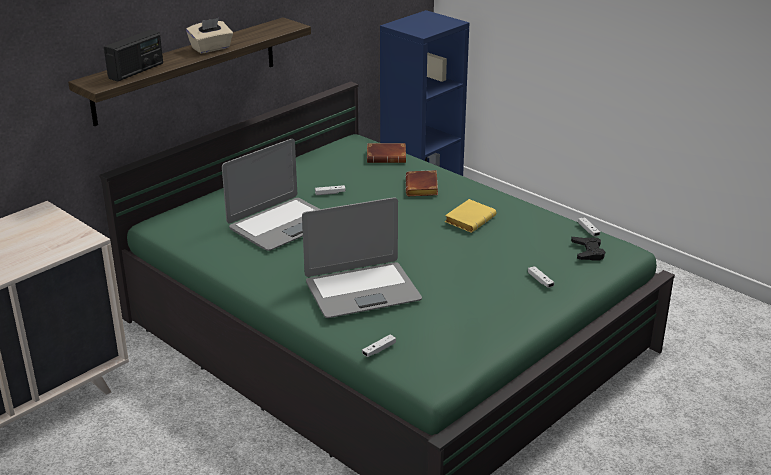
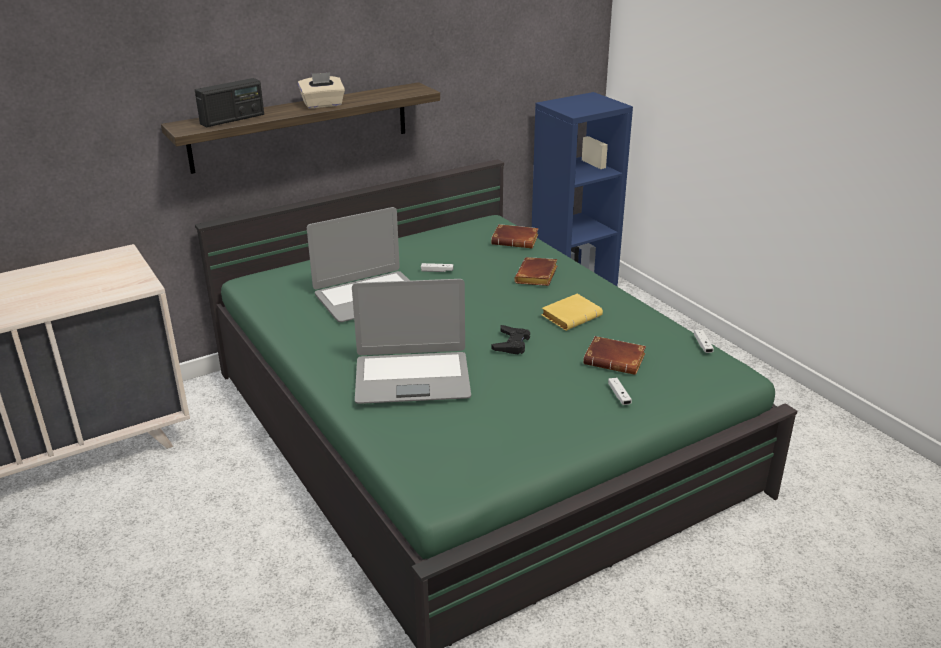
camera: 15 degrees right, 0 degrees up
(379, 350) = (394, 448): white game controller -> none
(524, 252) = (616, 360): none -> brown book
(588, 252) = (691, 370): black game controller -> black game controller (511, 344)

